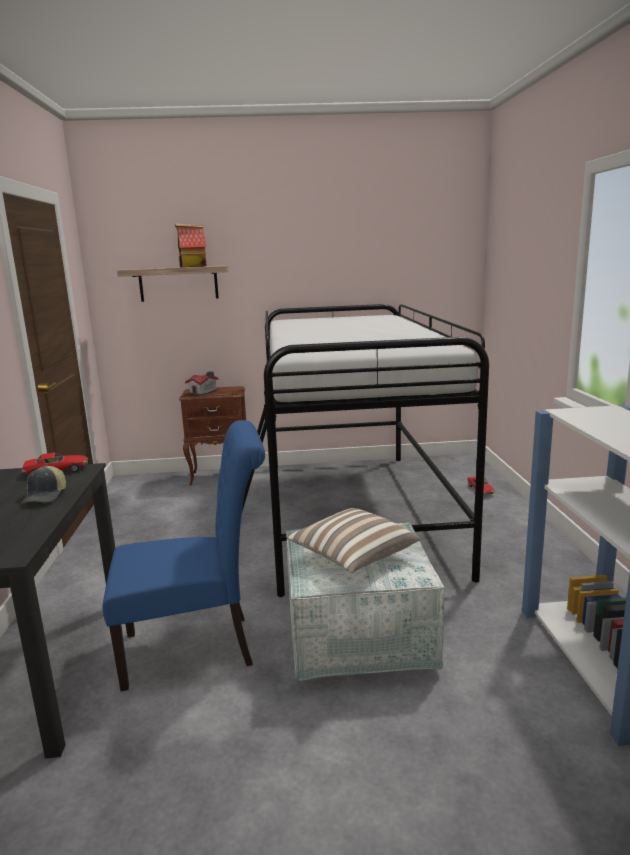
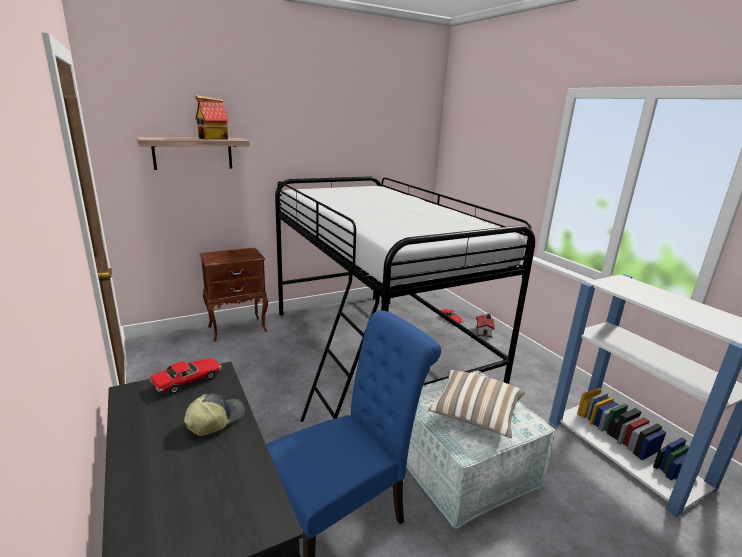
camera: 25 degrees left, 5 degrees up
(46, 496) = (215, 420): cap -> cap turned 120 degrees counterclockwise
(204, 392) = (224, 256): toy house -> toy house (484, 331)

